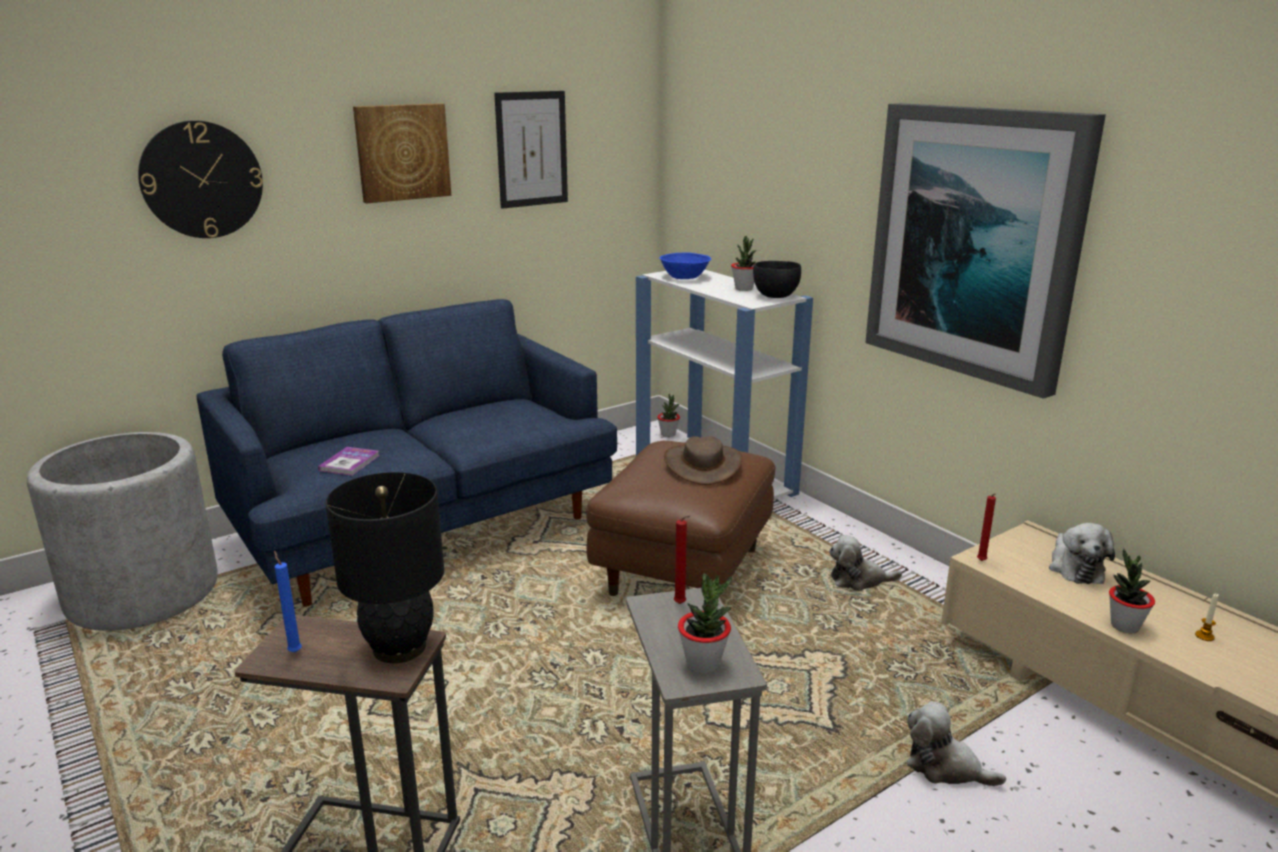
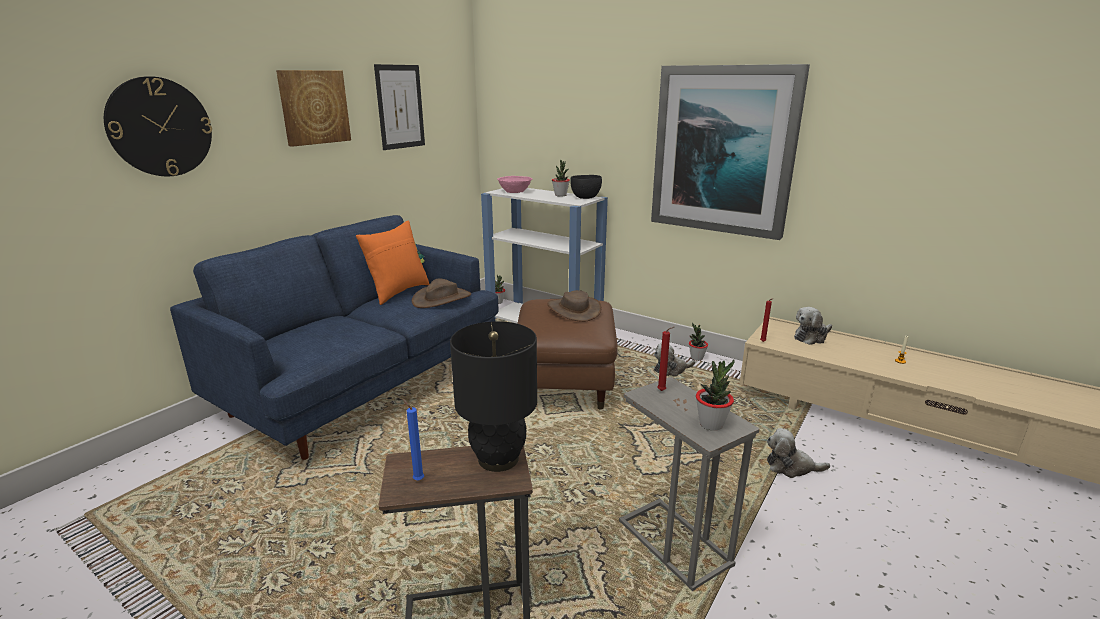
camera: 20 degrees left, 0 degrees up
(143, 592) = (150, 478): grey planter -> none
(349, 463) = (324, 342): book -> none
(484, 407) = (398, 293): none -> orange pillow
(531, 423) = (441, 299): none -> brown hat
(685, 277) = (515, 192): blue bowl -> pink bowl
(1075, 567) = (811, 337): plush toy -> plush toy turned 75 degrees clockwise
(1124, 626) = (860, 363): potted plant -> potted plant (696, 358)

